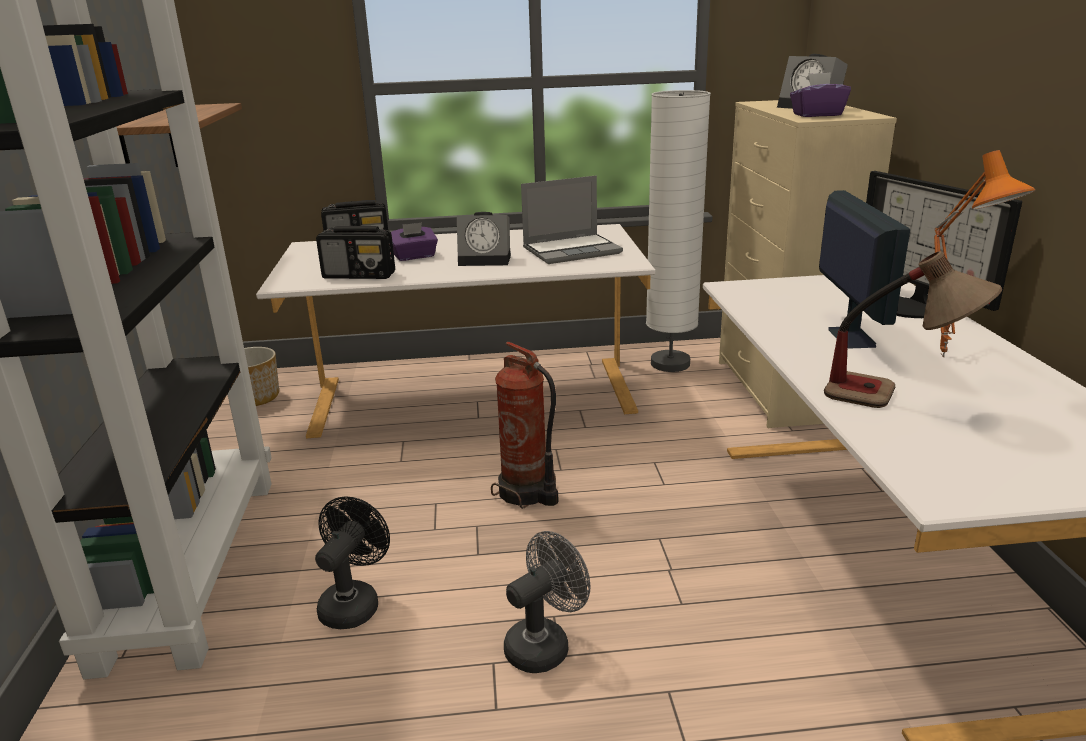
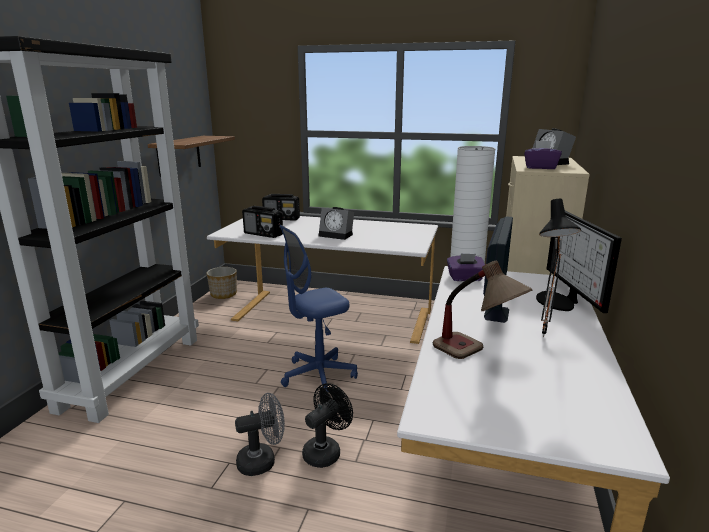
camera: 20 degrees right, 5 degrees down
(354, 603) = (187, 411): black fan -> black fan (325, 451)
(414, 256) = (302, 228): purple tissue box -> purple tissue box (465, 278)
(526, 493) = (318, 375): fire extinguisher -> blue office chair
(572, 250) = (390, 236): laptop -> none
(946, 356) = (546, 337): orange table lamp -> black table lamp

